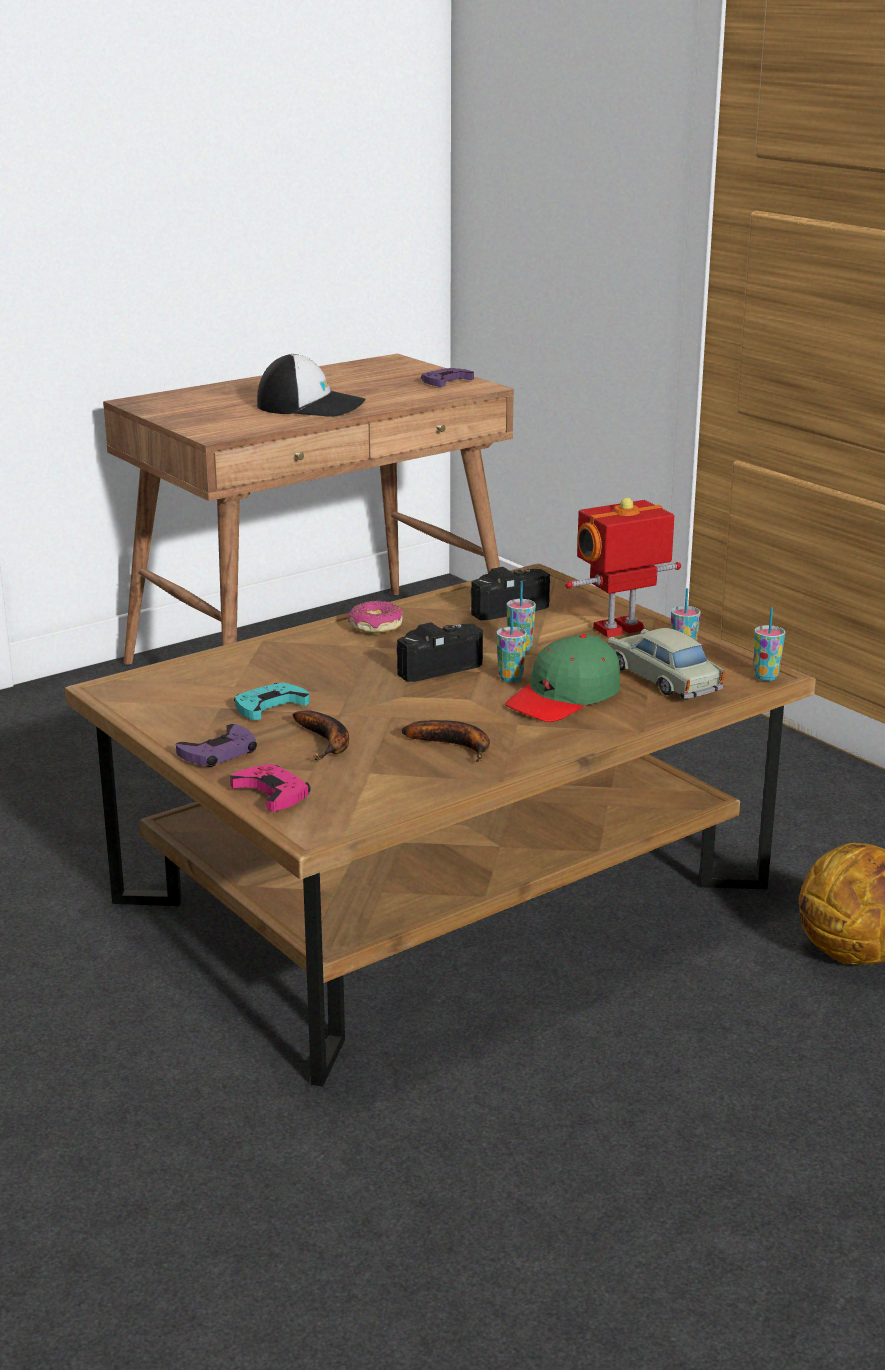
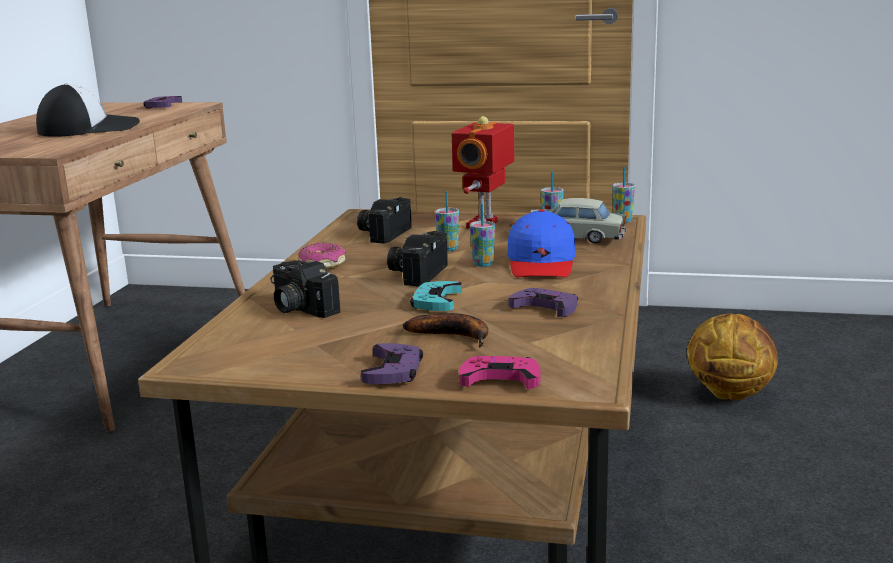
camera: 40 degrees left, 5 degrees down
(269, 706) = (356, 331): turquoise game controller -> turquoise game controller (436, 301)
(274, 666) = (299, 308): none -> camera
(455, 746) = (545, 307): banana -> purple game controller
(564, 697) = (541, 263): green cap -> blue cap

